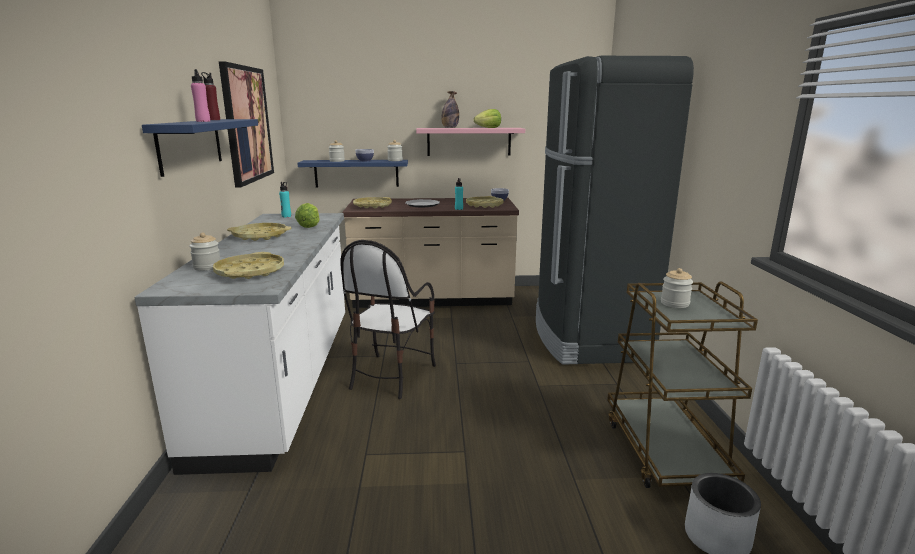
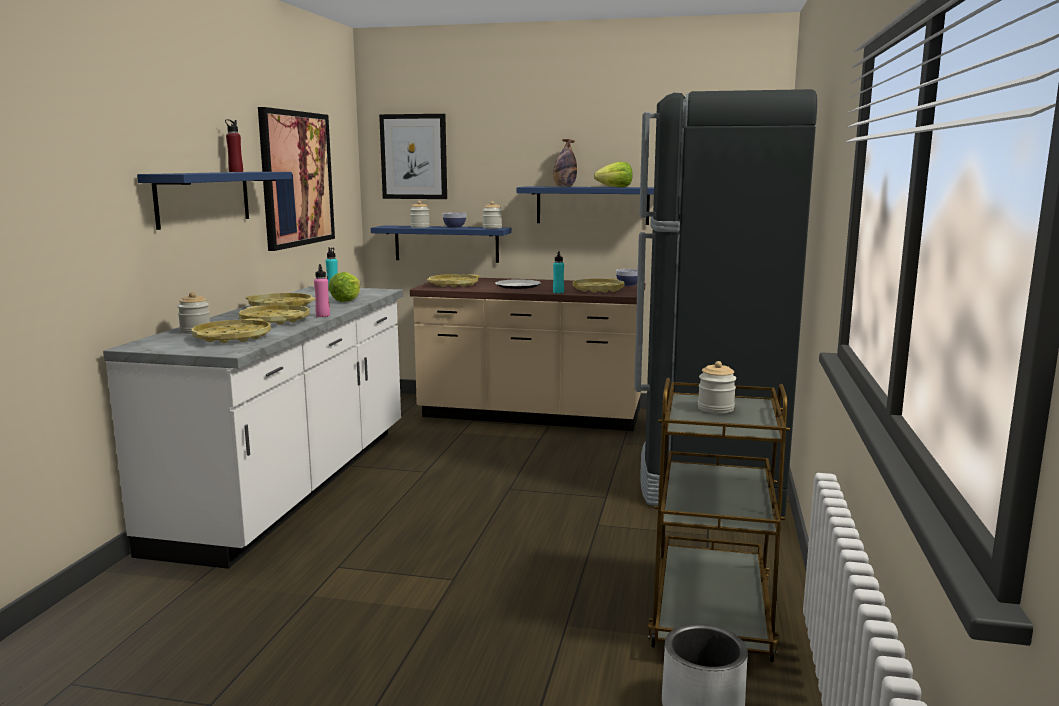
camera: 15 degrees right, 5 degrees down
(203, 121) = (213, 172): pink bottle -> pink bottle (323, 315)
(270, 251) = (275, 321): none -> yellow tray
(327, 105) = (414, 157): none -> picture
(391, 375) = (420, 493): chair -> none
(469, 141) = (592, 205): pink shelf -> blue shelf

